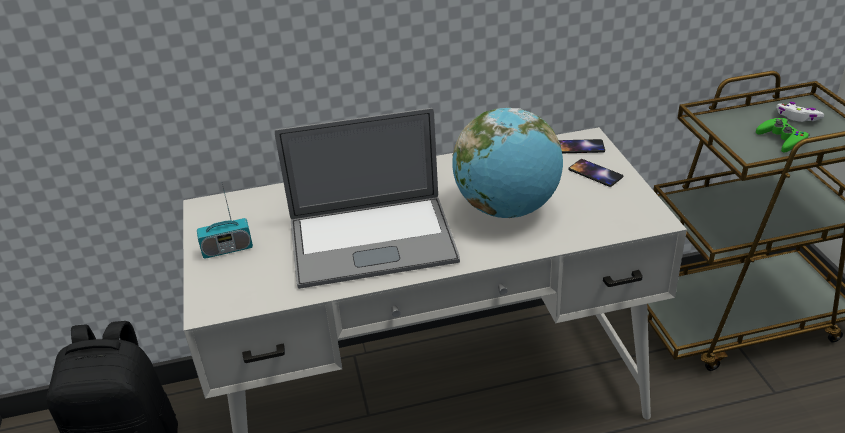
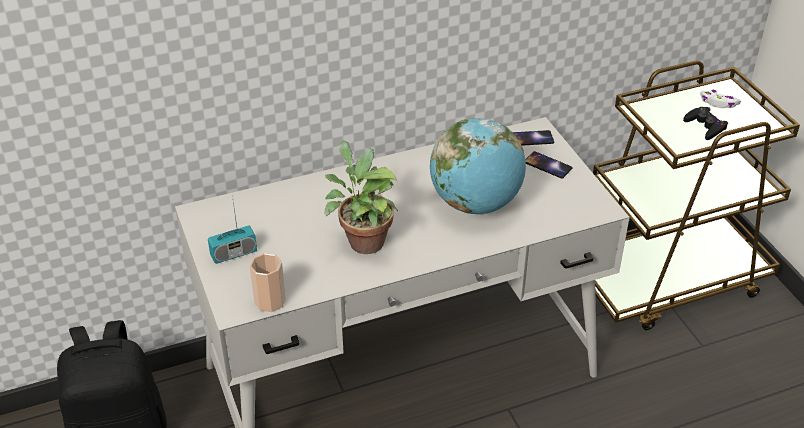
camera: 10 degrees left, 5 degrees up
(250, 301) = (270, 301): none -> cup
(372, 241) = (362, 240): laptop -> potted plant
(781, 139) = (705, 126): green game controller -> black game controller

